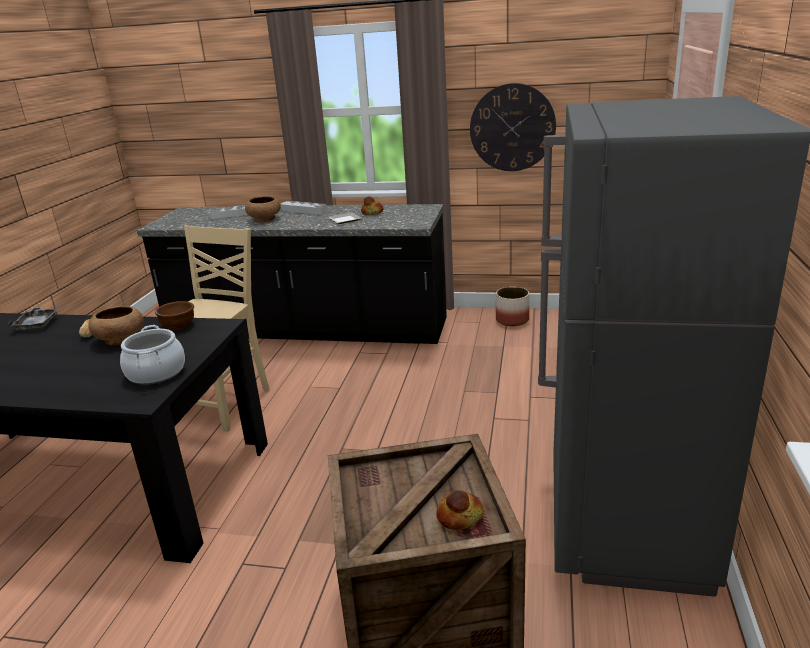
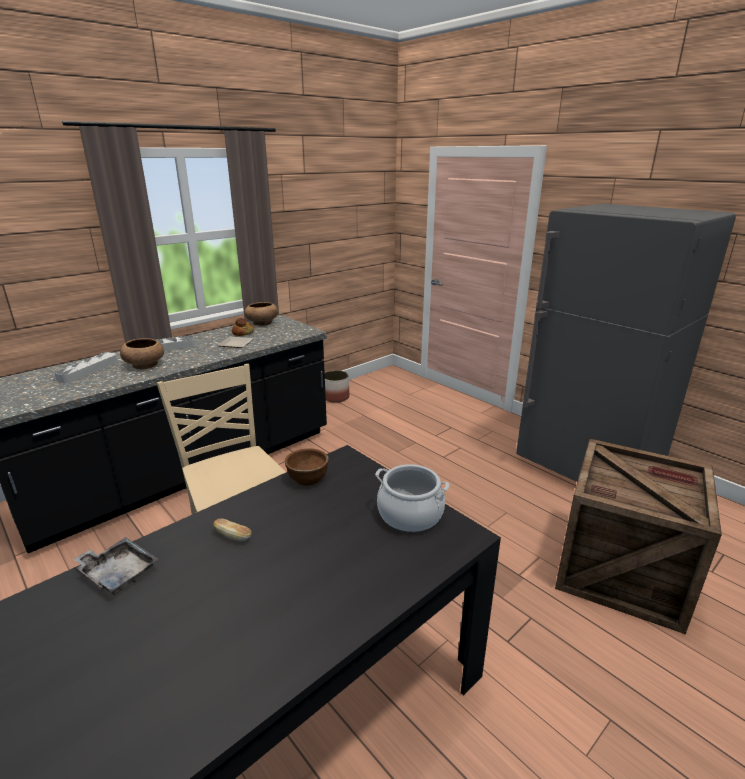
camera: 55 degrees left, 0 degrees up
(120, 339) = (286, 518): brown bowl -> brown bowl (262, 323)
(460, 517) = (672, 478): bread -> none
(512, 128) = (312, 243): wall clock -> none

